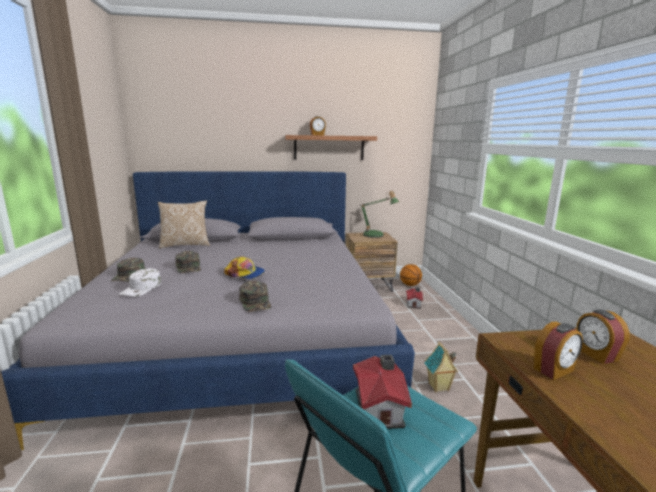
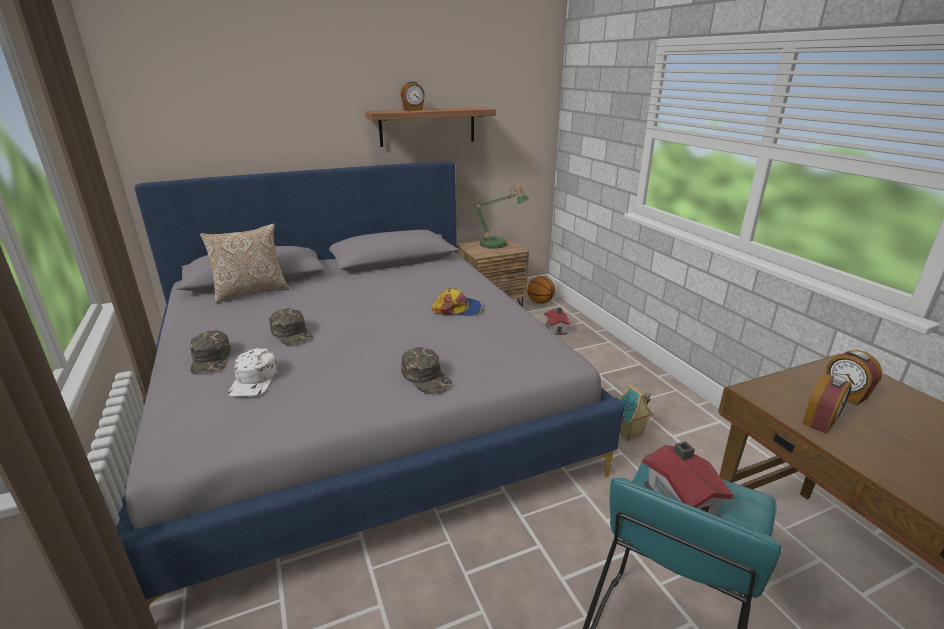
camera: 15 degrees left, 10 degrees up
(245, 274) = (380, 333): cap -> cap (457, 309)

